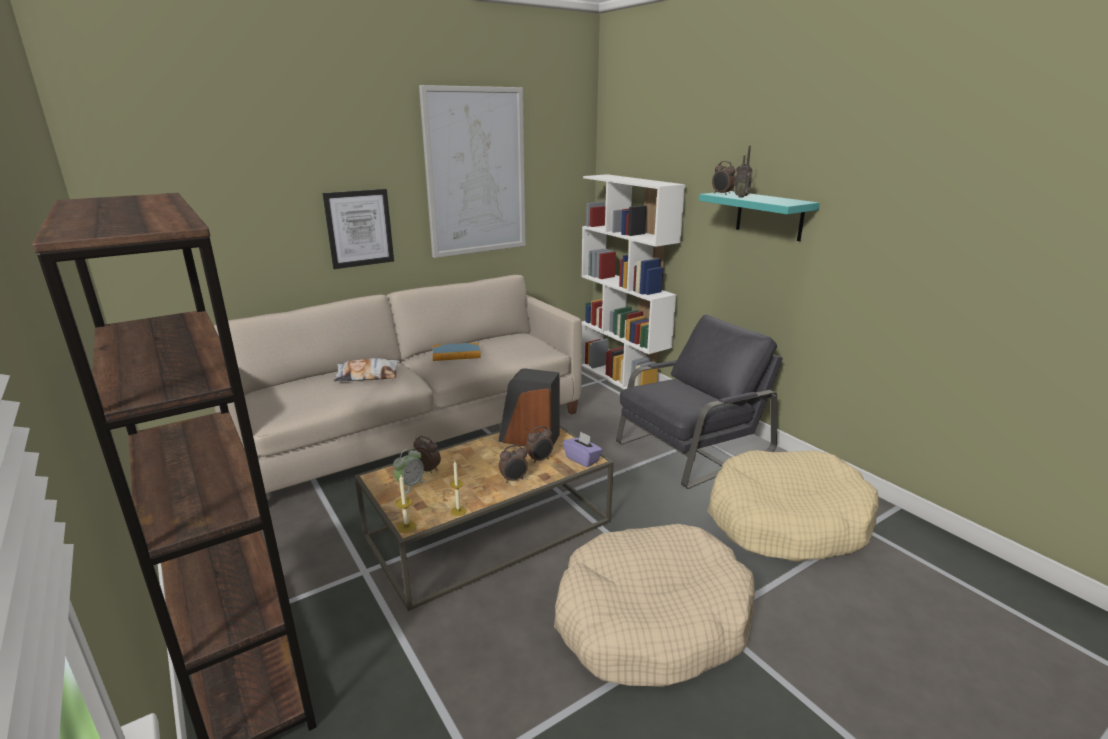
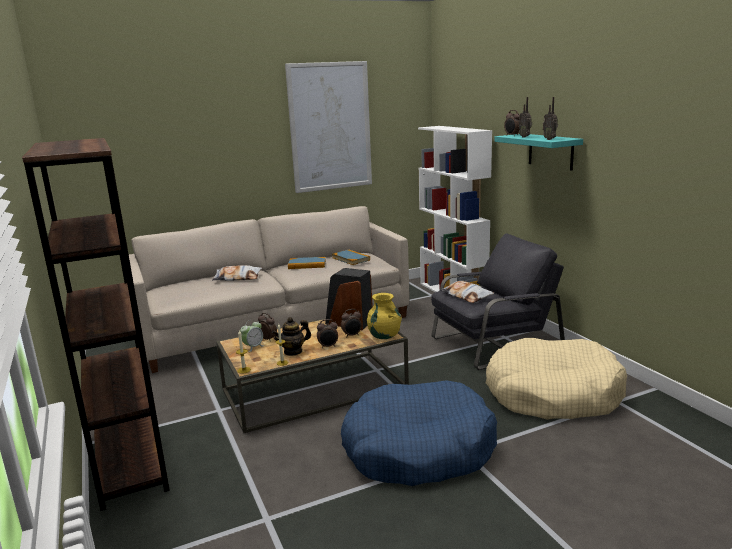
camera: 10 degrees right, 5 degrees down
(359, 228) = (239, 170): picture -> none
(468, 490) = (293, 351): none -> teapot
(510, 344) = (351, 259): none -> book
(582, 459) = (384, 336): purple tissue box -> yellow vase
(651, 620) = (418, 449): beige dog bed -> blue dog bed
(666, 395) = (466, 296): none -> pillow
(780, 202) = (550, 139): none -> radio

